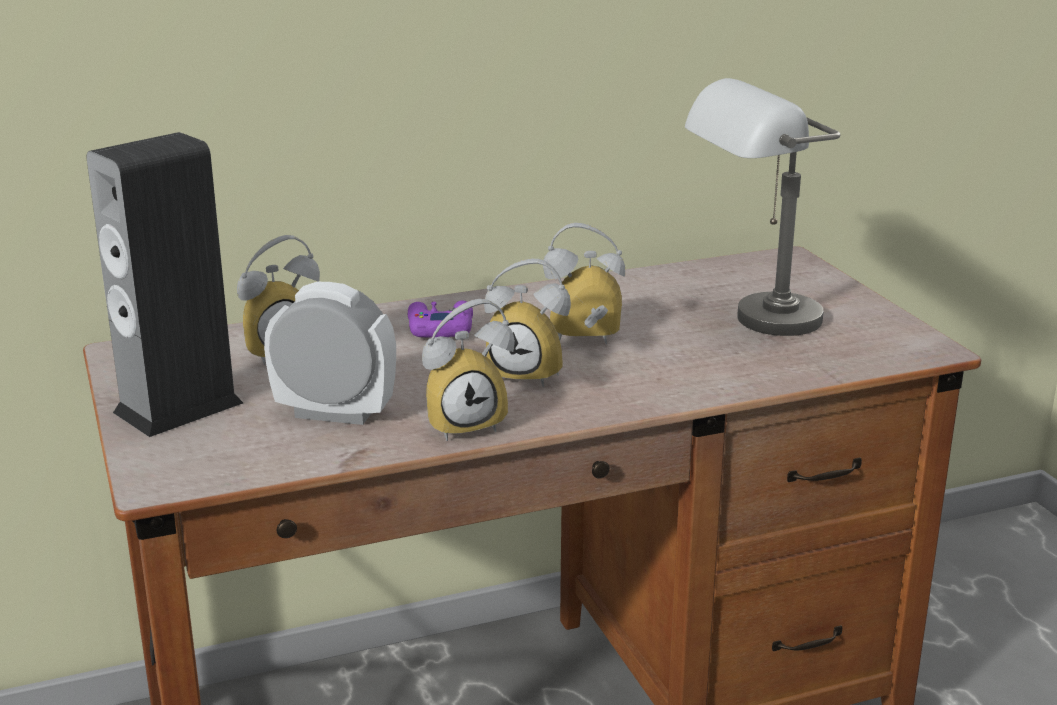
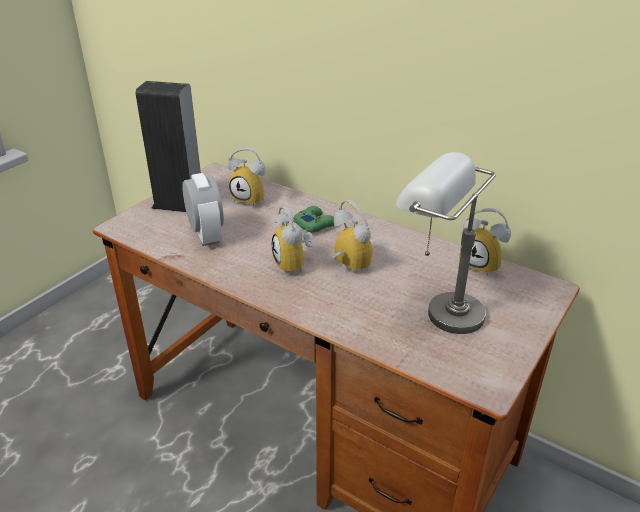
camera: 55 degrees right, 10 degrees up
(440, 328) = (315, 224): purple game controller -> green game controller
(466, 423) = (227, 269): alarm clock -> alarm clock (482, 265)

